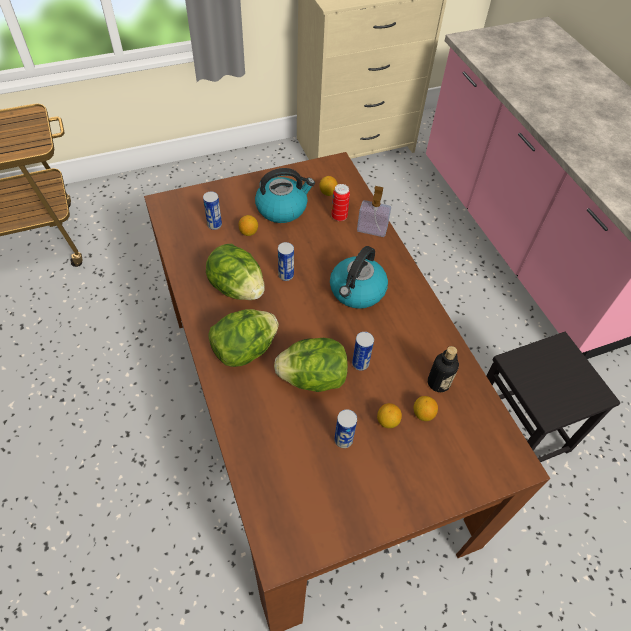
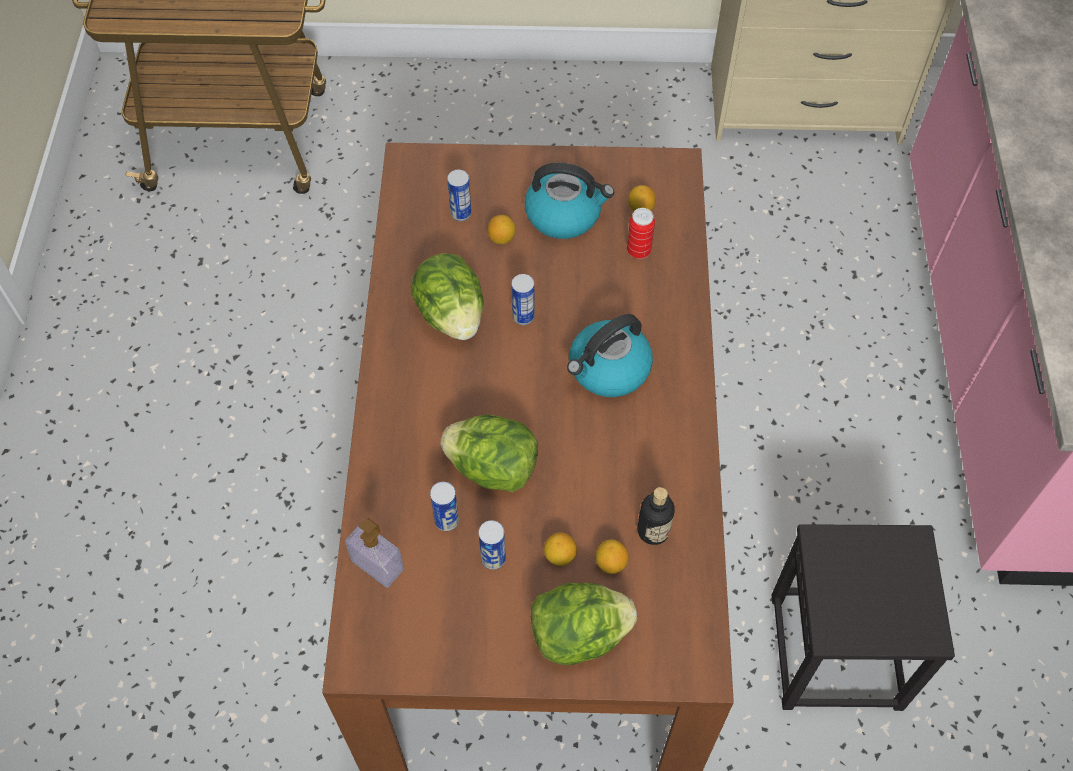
camera: 25 degrees right, 5 degrees up
(244, 350) = (424, 402): lettuce -> lettuce (579, 634)
(360, 363) = (563, 470): can -> can (446, 521)
(372, 229) = (676, 284): soap dispenser -> soap dispenser (377, 565)

